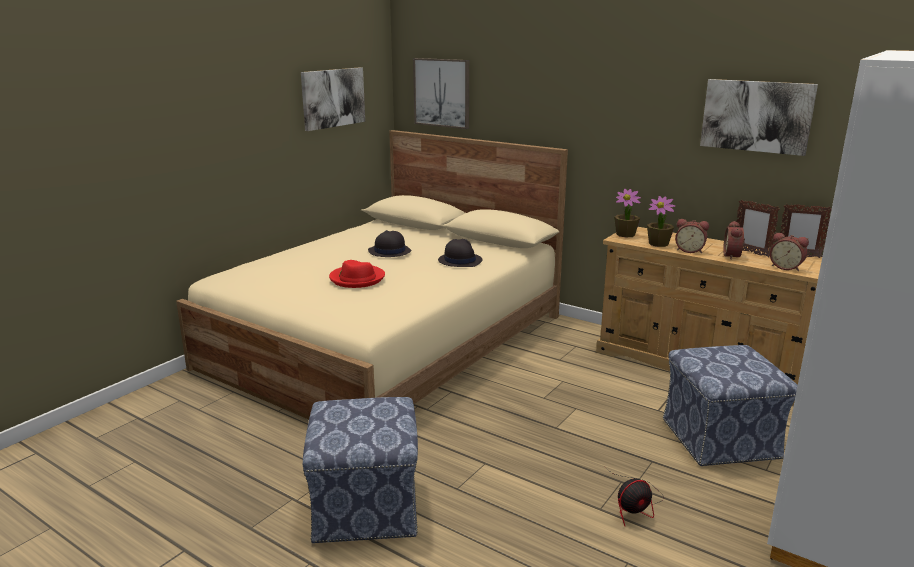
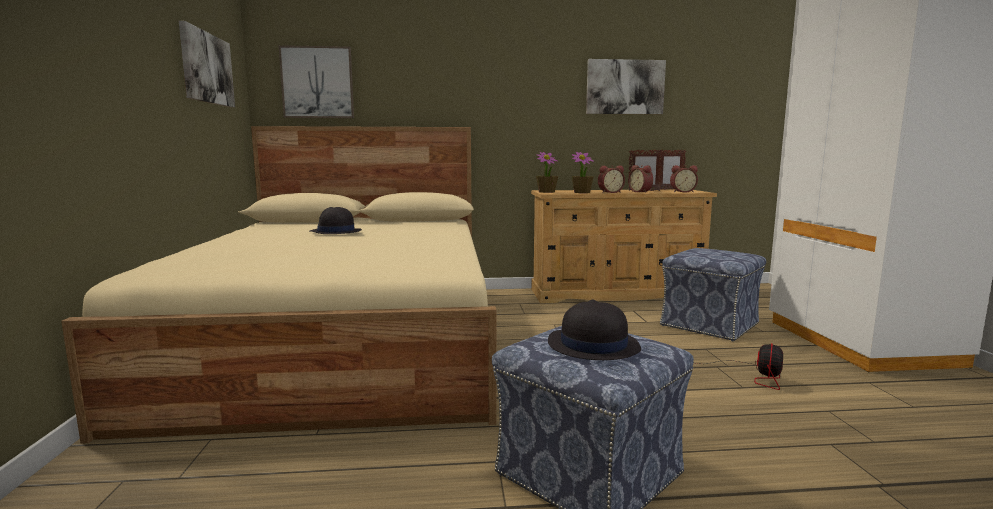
camera: 40 degrees left, 10 degrees down
(357, 279) = (350, 248): red hat -> none
(459, 260) = (420, 229): black hat -> black hat (592, 345)

